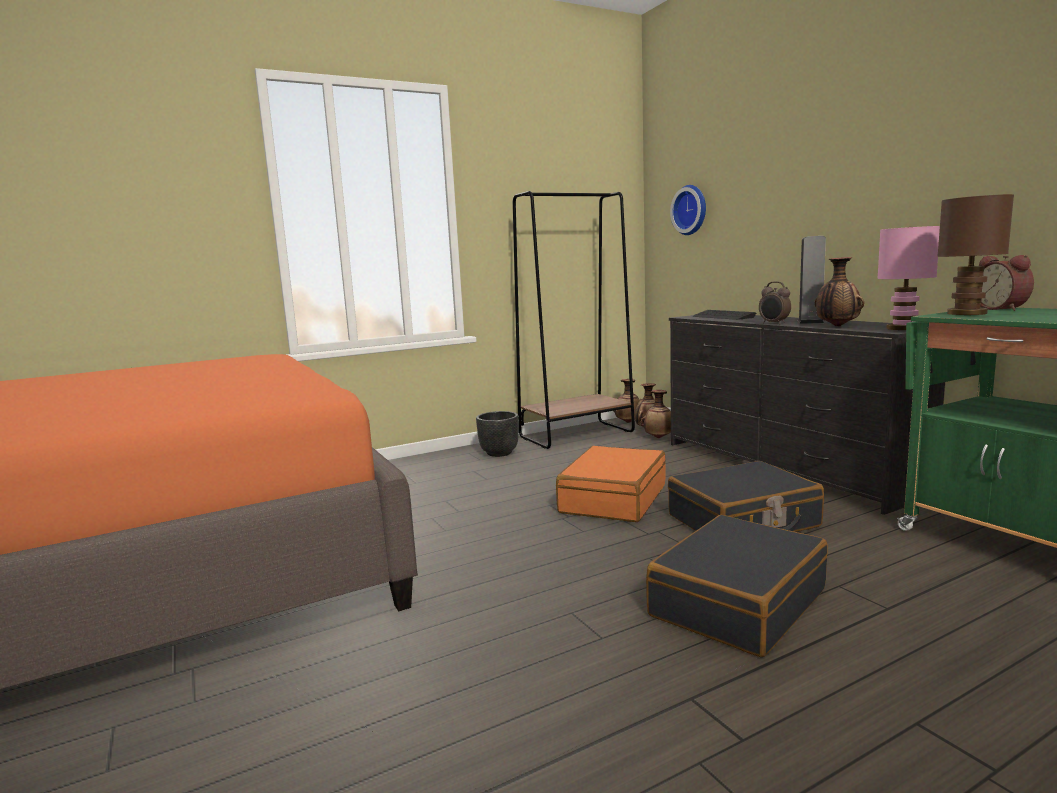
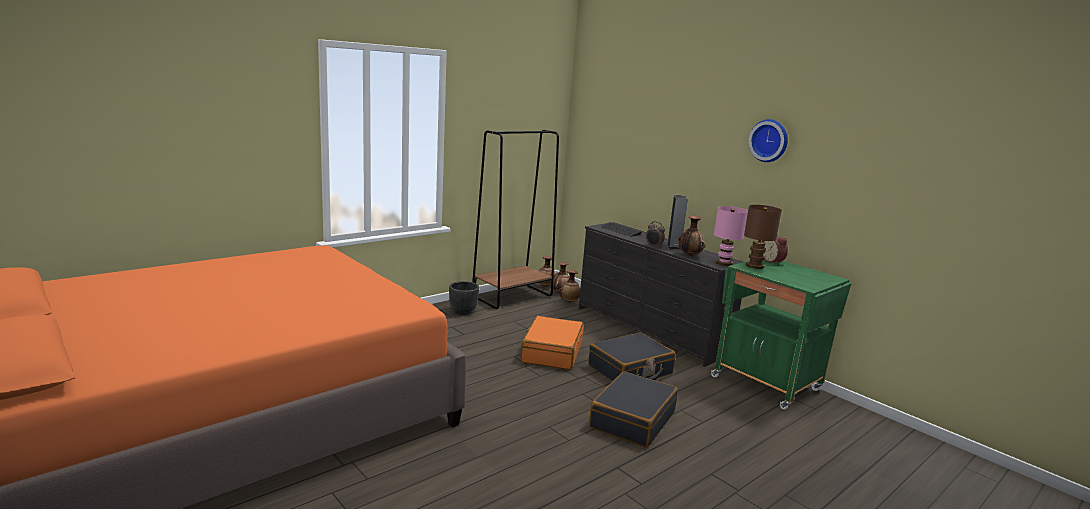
camera: 15 degrees left, 5 degrees up
(691, 210) = (602, 148): wall clock -> wall clock (769, 140)

